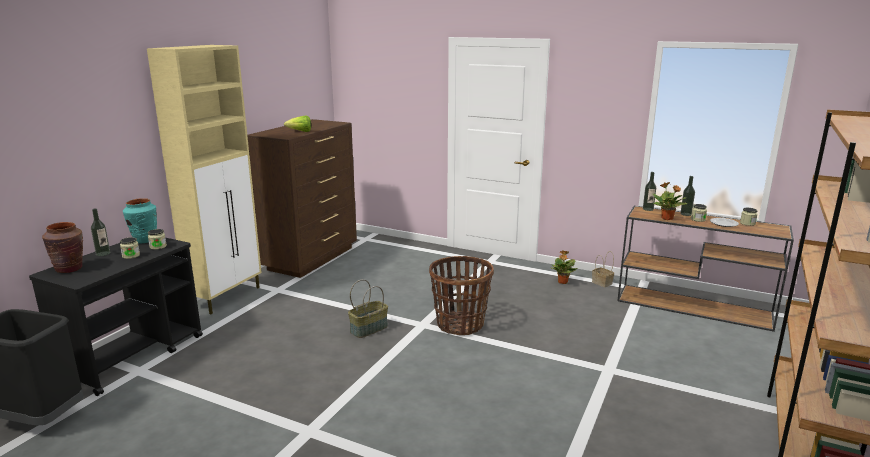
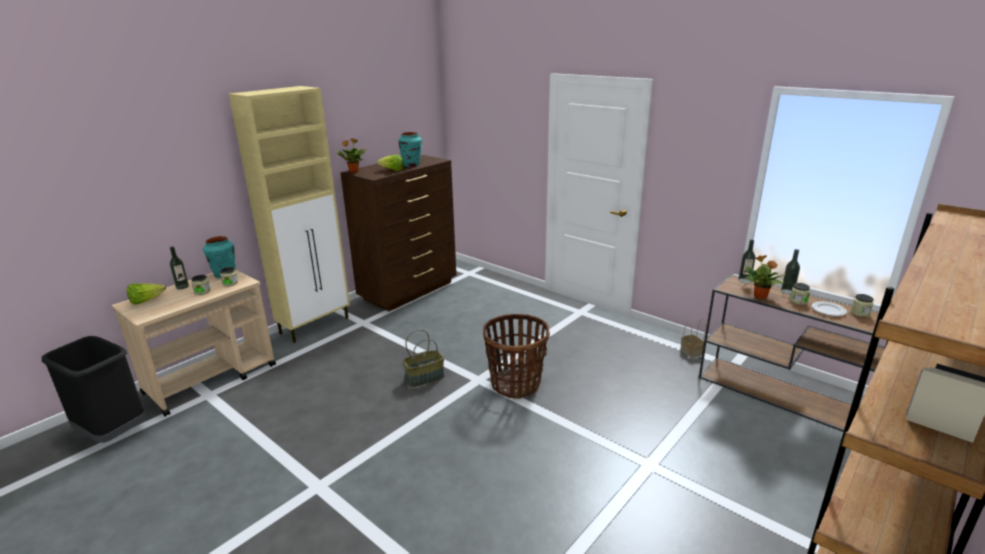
camera: 15 degrees right, 5 degrees up
(69, 269) = (146, 301): brown vase -> lettuce
(134, 356) = (212, 379): black cart -> beige cart
(315, 127) = (411, 165): none -> turquoise vase
(562, 282) = (647, 346): potted plant -> potted plant (353, 171)

